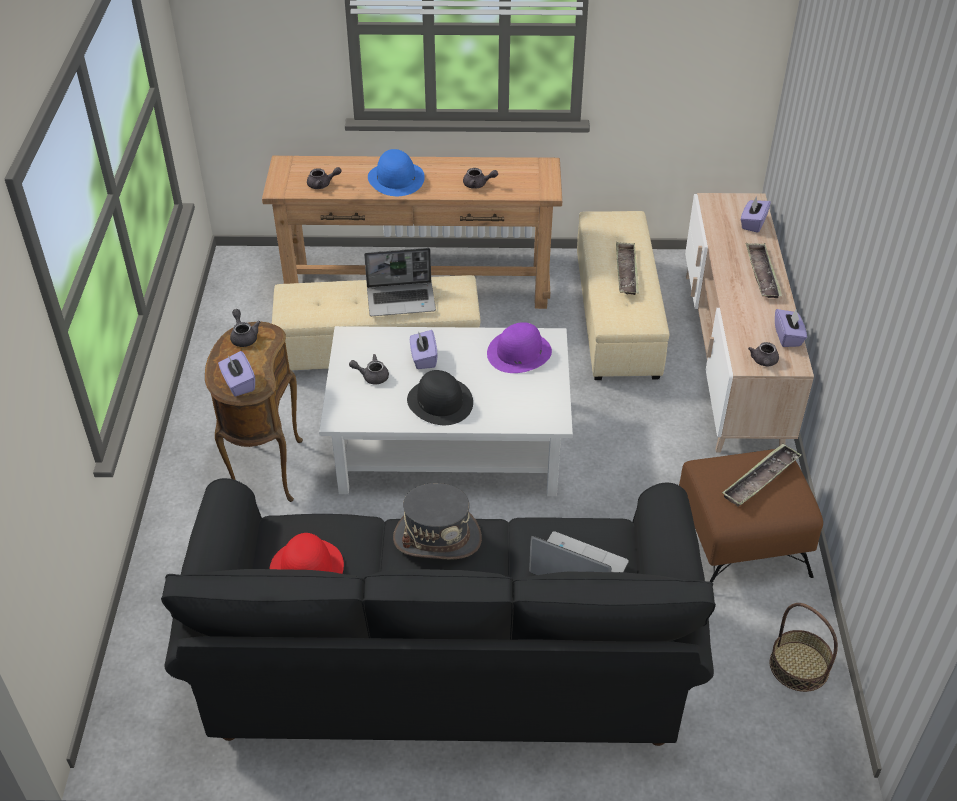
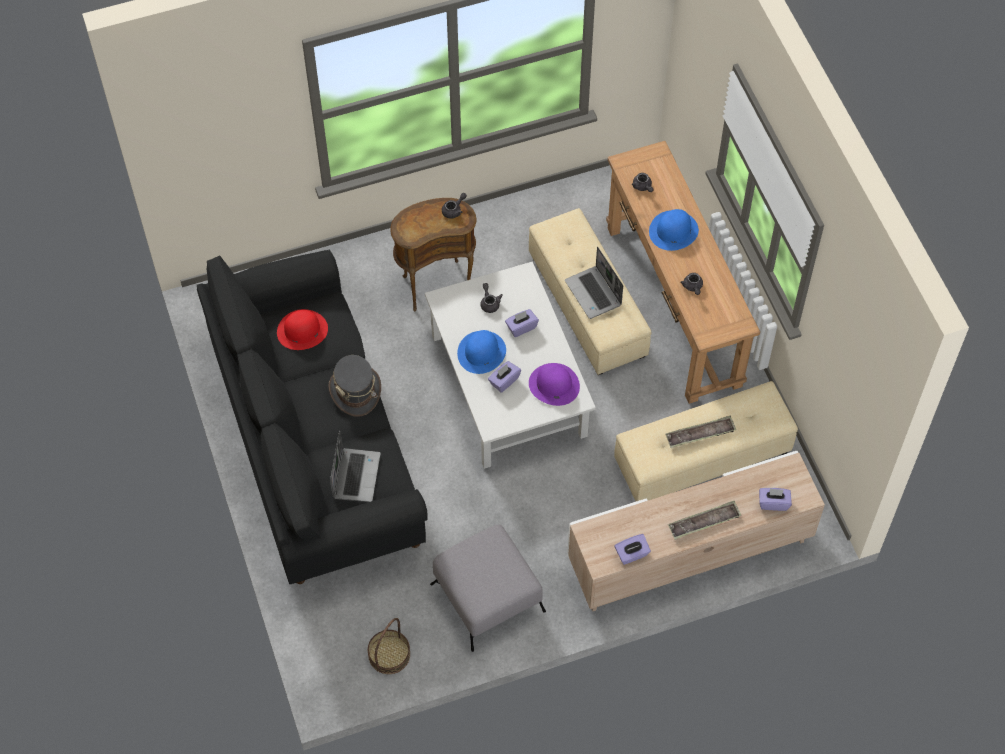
camera: 70 degrees right, 15 degrees up
(238, 384) = (408, 226): purple tissue box -> purple tissue box (504, 381)
(440, 401) = (481, 352): black hat -> blue hat
(741, 541) = (488, 598): brown ottoman -> grey ottoman
(760, 479) = (493, 573): tray -> none
(763, 362) = (594, 542): grey teapot -> none

